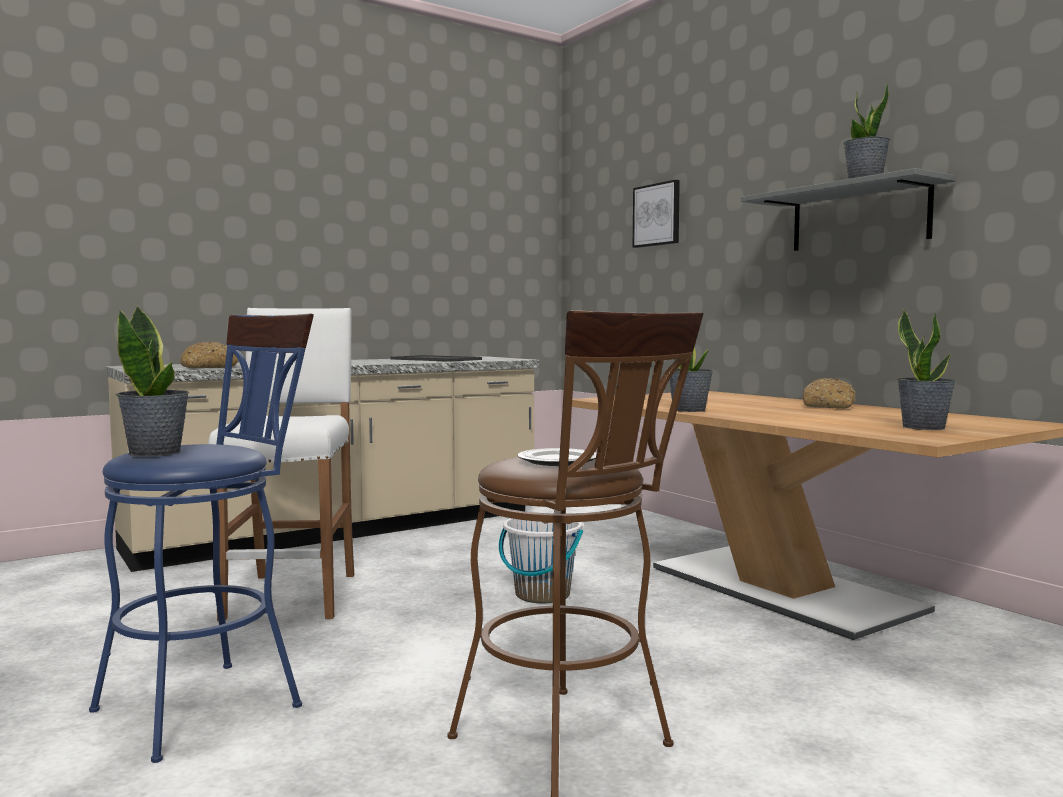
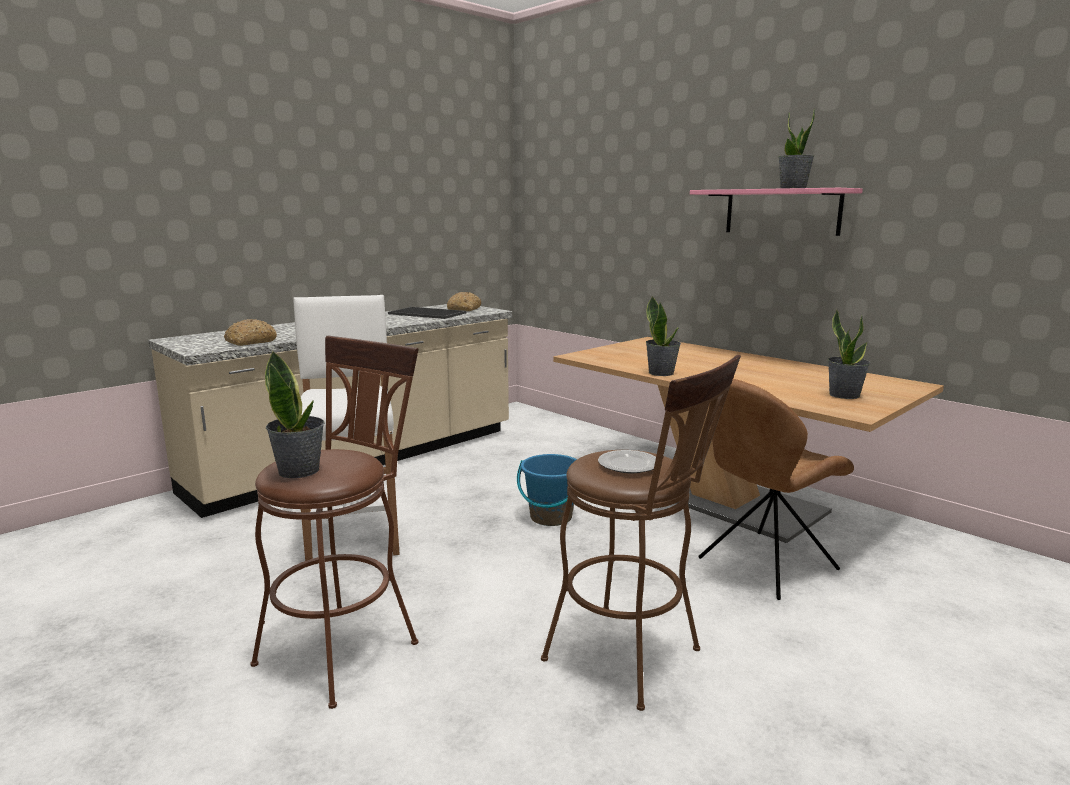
camera: 10 degrees left, 10 degrees up
(213, 701) = (346, 646): blue stool -> brown stool
(542, 595) = (550, 517): white bucket -> blue bucket
(657, 215) = (605, 188): picture -> none
(810, 661) = (764, 565): none -> brown chair
(829, 406) = (757, 362): bread -> bread (464, 309)
(859, 217) = (782, 211): grey shelf -> pink shelf

